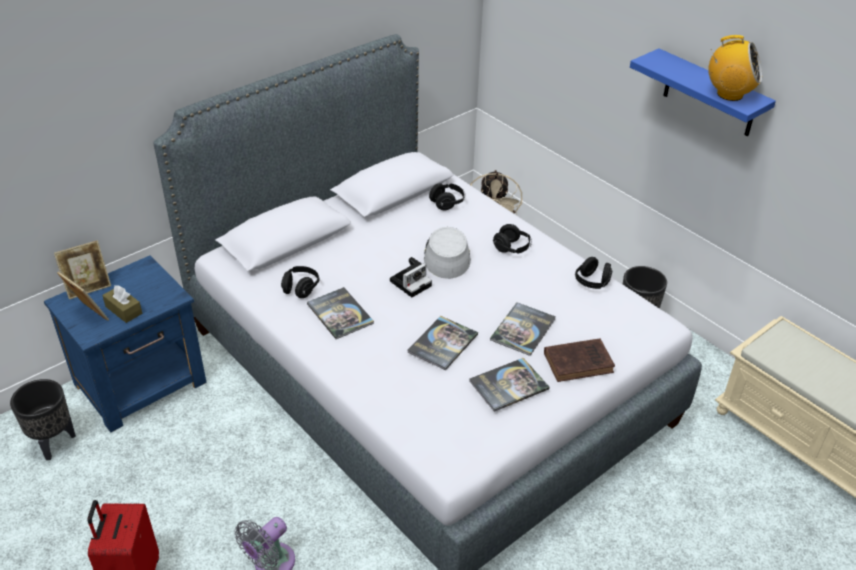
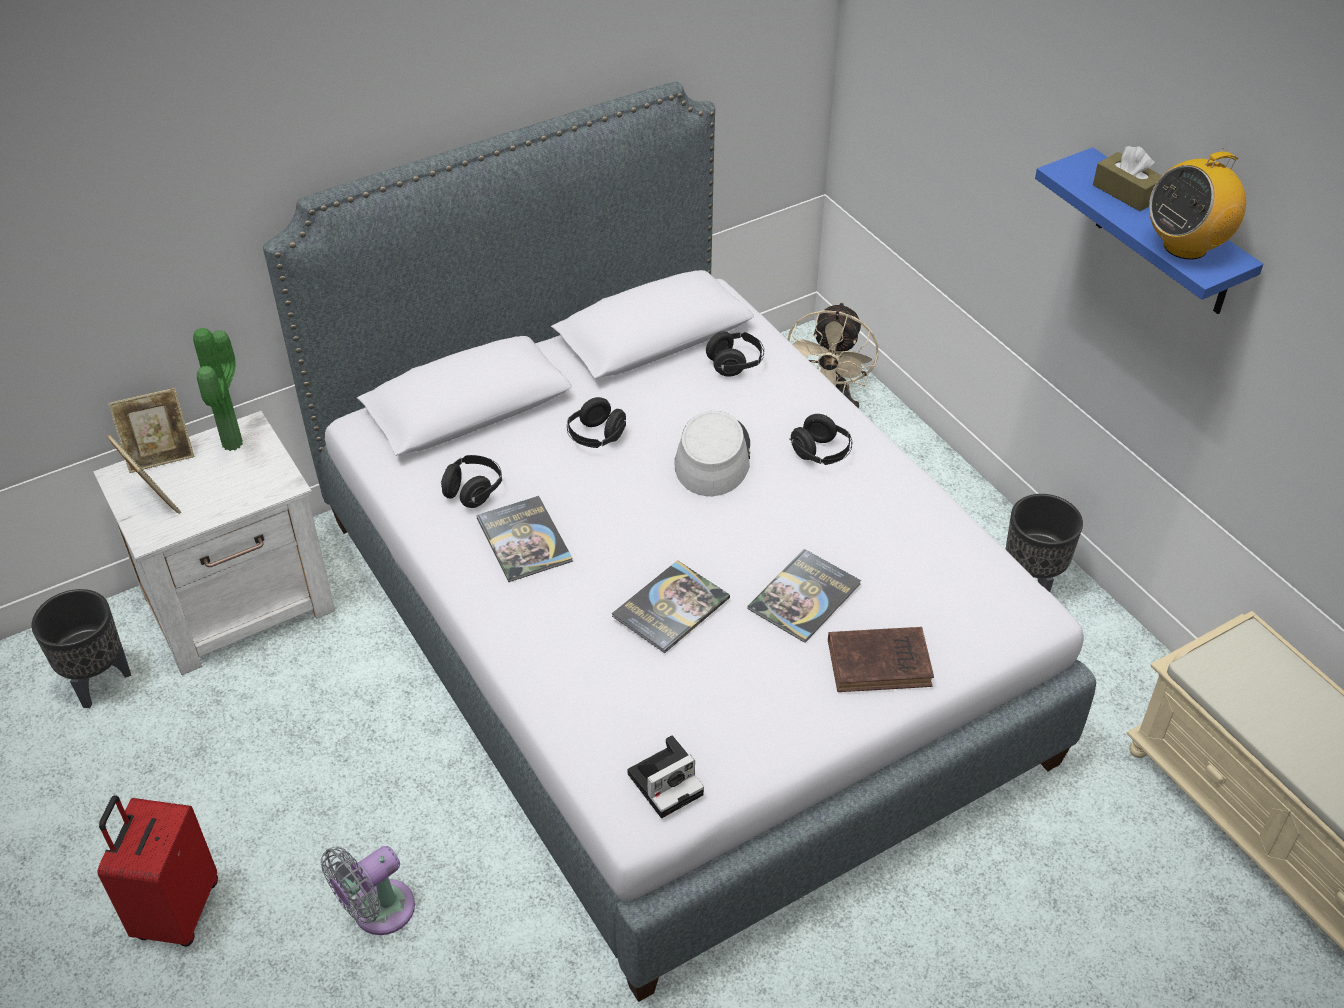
camera: 10 degrees right, 5 degrees up
(124, 310) = (205, 498): brown tissue box -> brown tissue box (1126, 192)
(138, 275) = (236, 443): none -> potted plant
(142, 383) = (241, 602): blue nightstand -> white nightstand
(411, 282) = (646, 498): camera -> camera (667, 782)
(508, 385) = (758, 689): book -> none
(592, 283) = (937, 526): black headphones -> black headphones (596, 437)
(729, 94) = (1185, 246): radio -> radio turned 120 degrees clockwise

